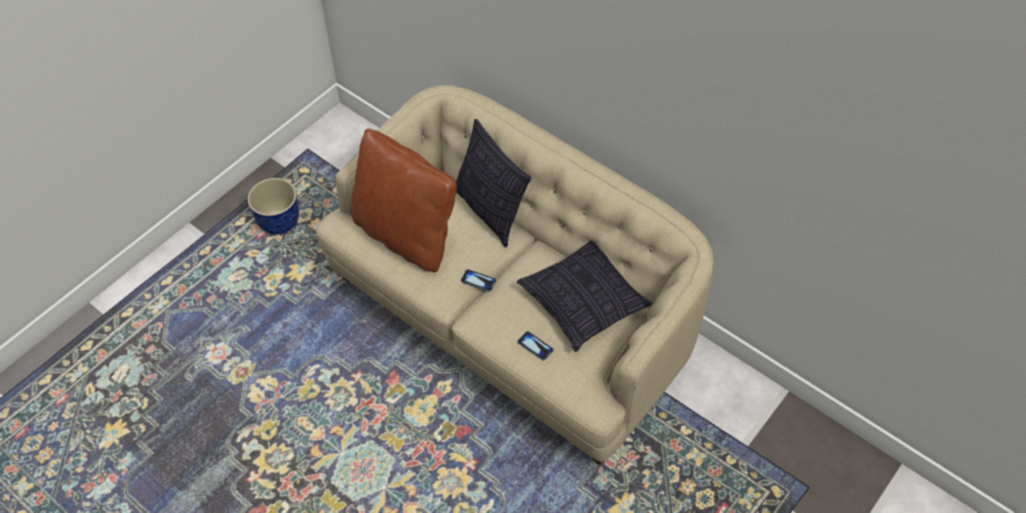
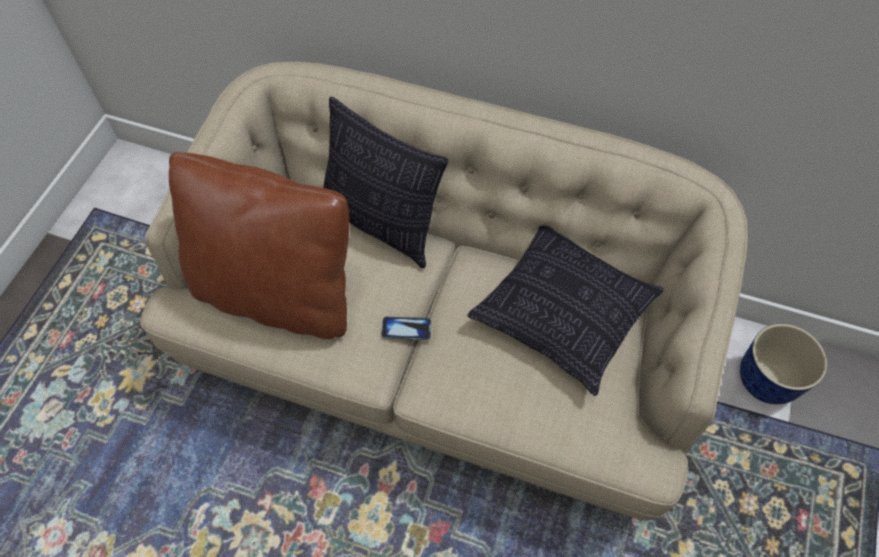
camera: 20 degrees left, 5 degrees up
(280, 222) = (87, 316): planter -> planter (765, 380)
(535, 346) = (528, 402): phone -> none

